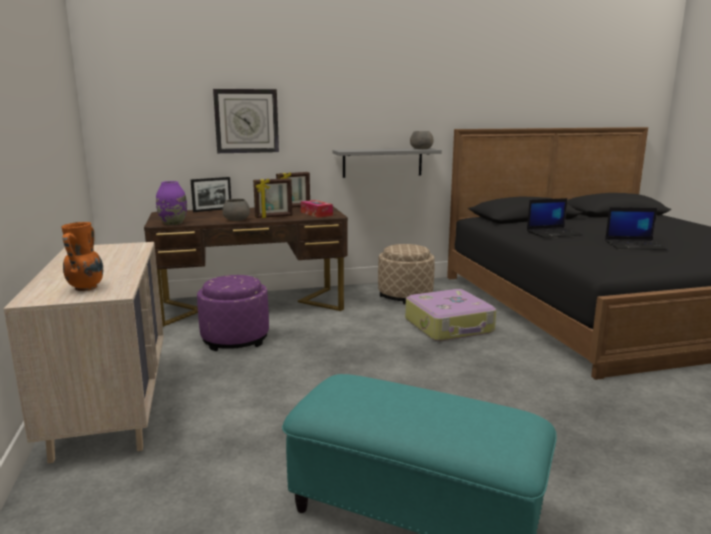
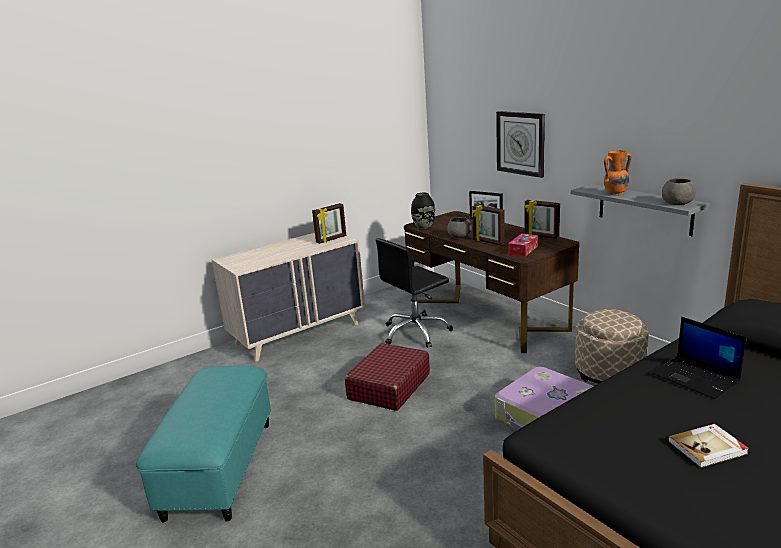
camera: 70 degrees right, 5 degrees up
(85, 288) = (247, 261): orange vase -> orange vase (615, 194)
(118, 249) = (331, 239): none -> picture frame
(173, 223) = (423, 226): purple vase -> black vase
(235, 339) = (416, 332): purple ottoman -> black office chair
(332, 373) = (389, 387): none -> red suitcase
(635, 245) = (708, 448): laptop -> book

